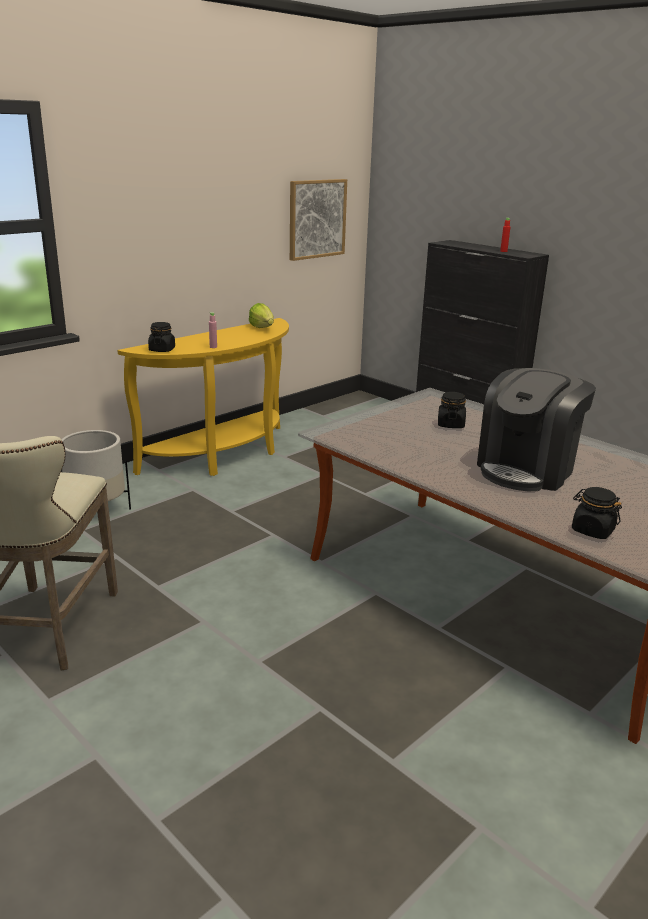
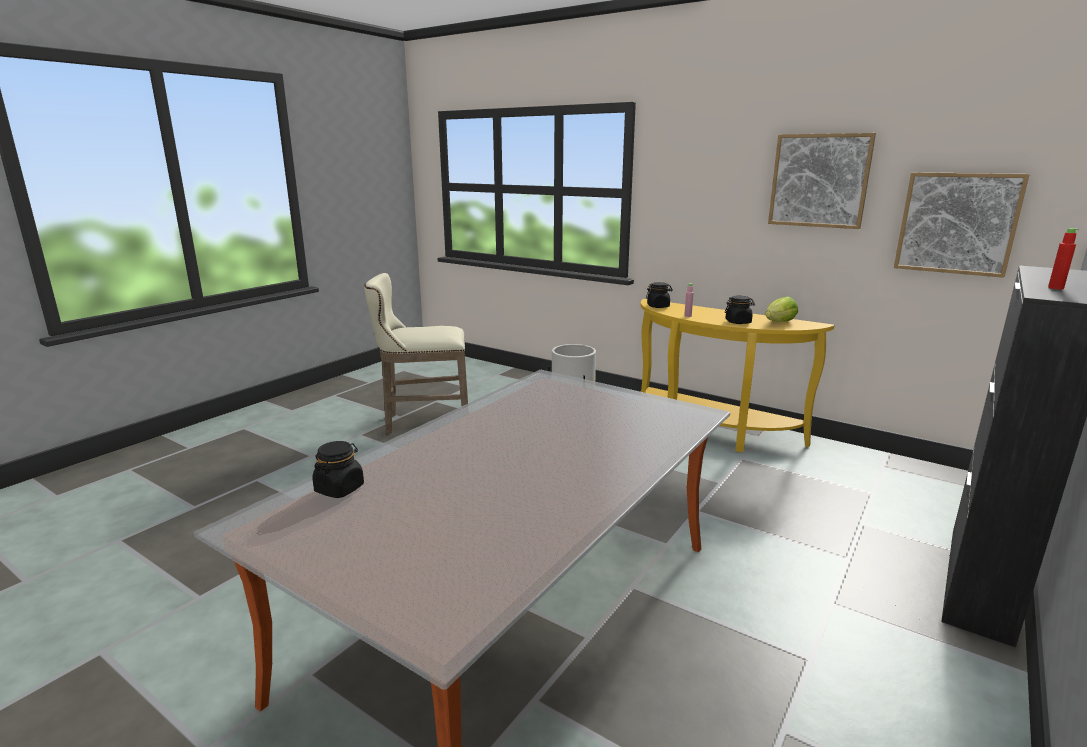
camera: 80 degrees right, 5 degrees down
(235, 192) = (819, 180): none -> picture
(450, 424) = (605, 423): black jar -> black jar (738, 322)
(527, 469) = (491, 461): coffee machine -> none

